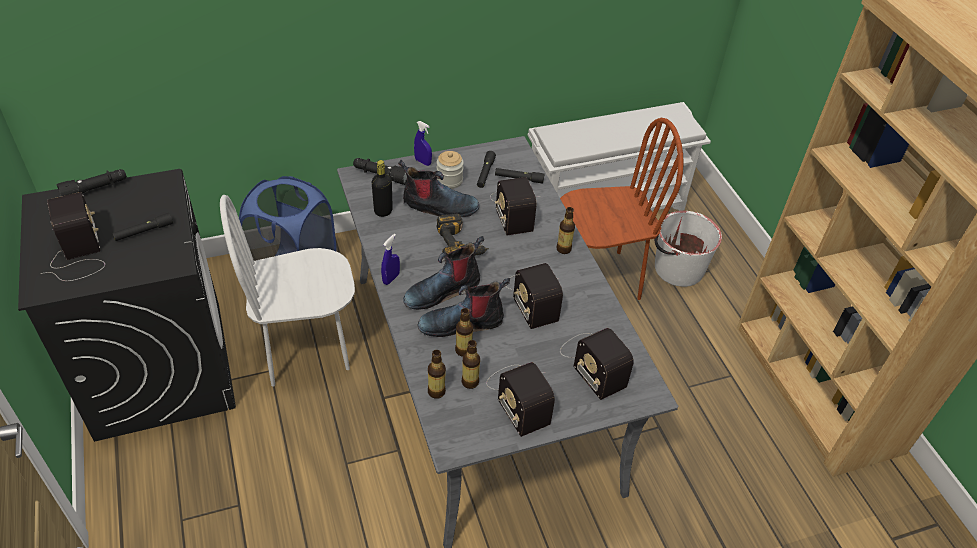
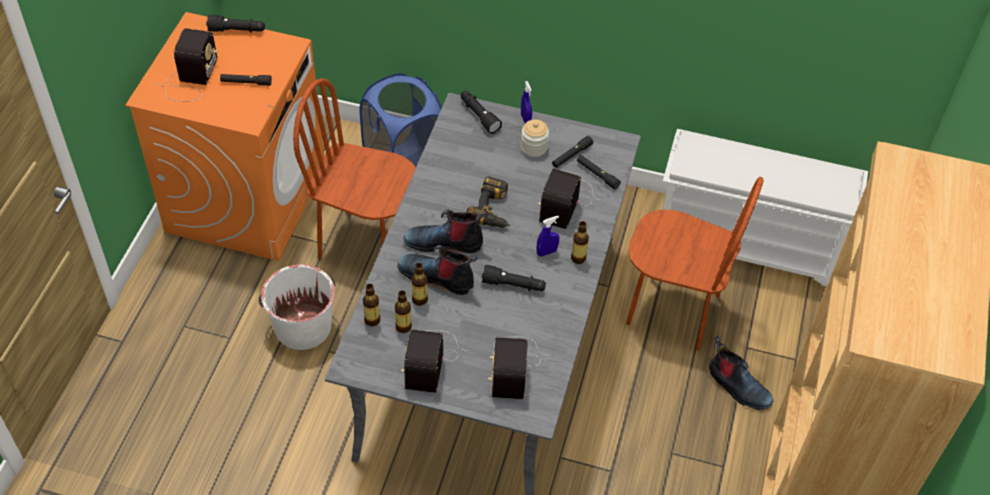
camera: 35 degrees right, 5 degrees up
(160, 368) = (246, 198): black washing machine -> orange washing machine
(306, 349) = (366, 241): white chair -> brown chair
(383, 211) = (454, 149): black bottle -> none
(391, 278) = (413, 211): blue spray bottle -> blue spray bottle (547, 252)
(439, 207) = (504, 168): boot -> boot (737, 387)
(532, 296) = (513, 285): radio -> black flashlight
(677, 269) = (764, 341): white bucket -> white bucket (302, 326)

